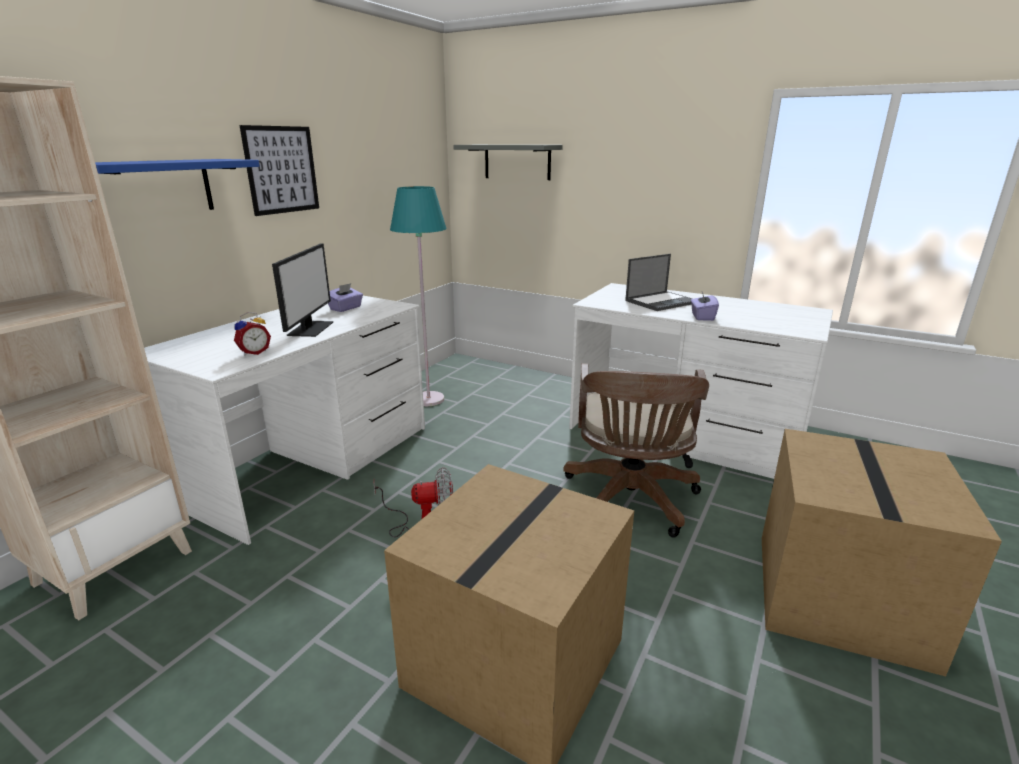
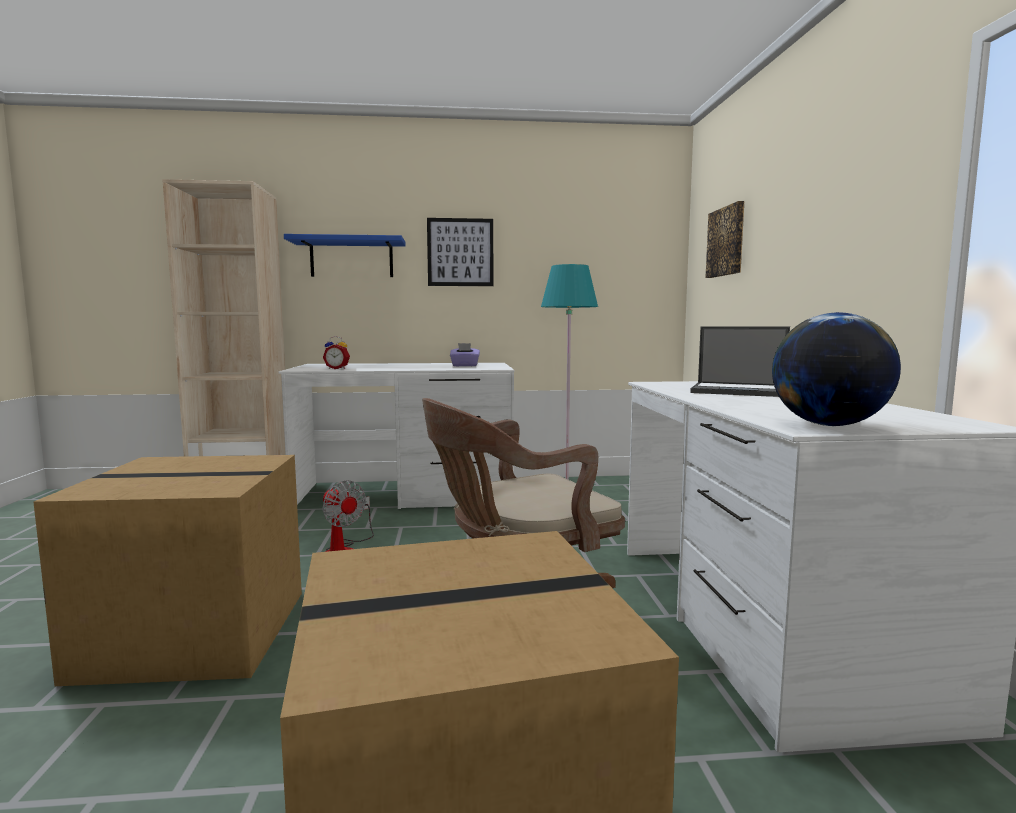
camera: 55 degrees right, 15 degrees down
(310, 328) = (403, 367): monitor -> none
(517, 162) = (726, 241): grey shelf -> picture
(702, 317) = (722, 401): purple tissue box -> none
(802, 327) = (828, 425): none -> globe

